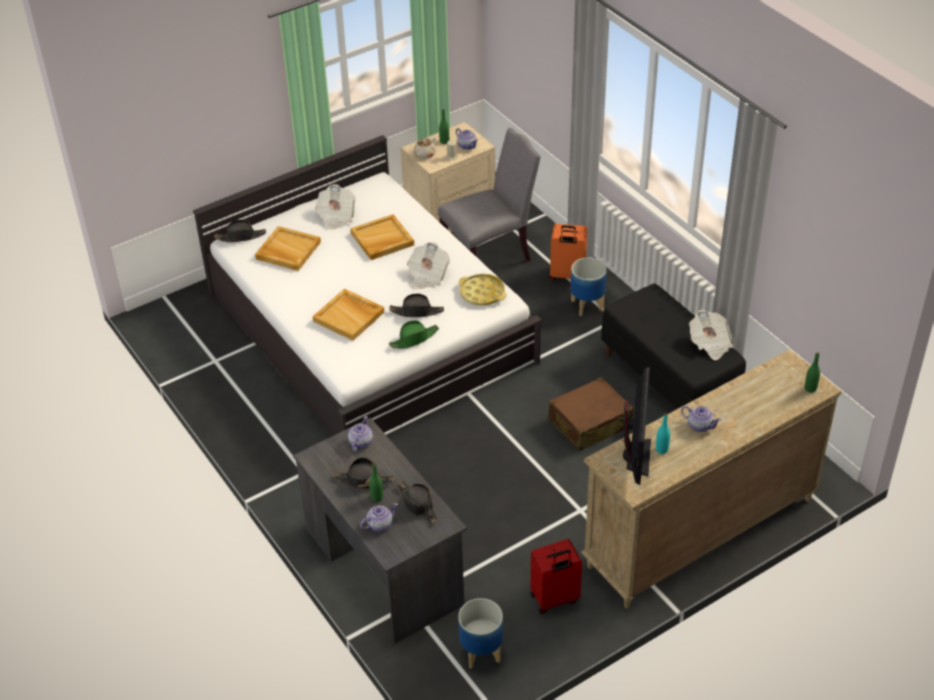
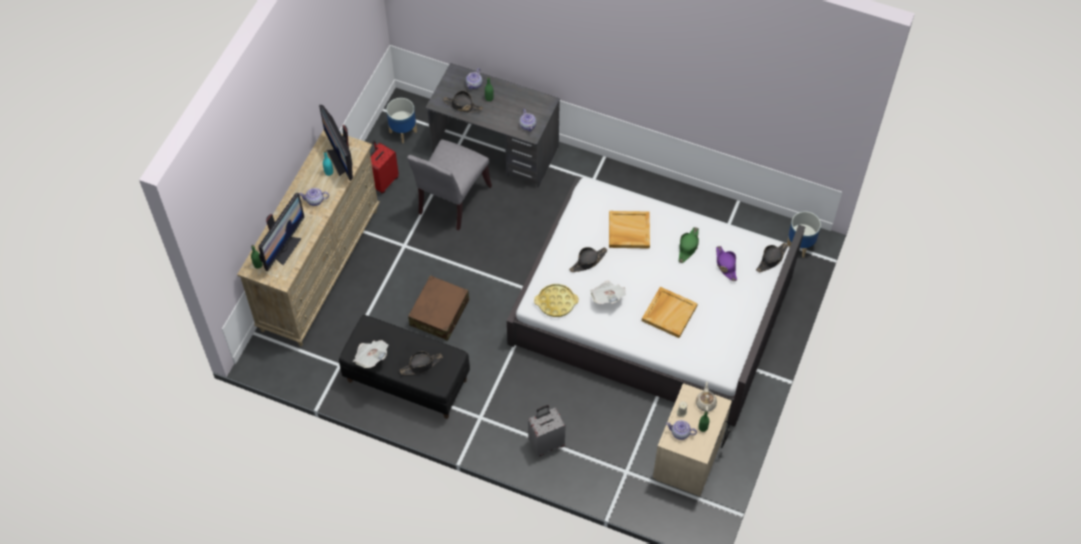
camera: 145 degrees right, 15 degrees up
(287, 251) = (725, 265): beige tray -> purple hat
(336, 216) = (723, 317): newspaper -> none
(363, 480) = (505, 104): black hat -> black hat (421, 365)
(414, 339) = (570, 238): green hat -> green hat (688, 247)
(489, 256) = (621, 429): grey chair -> grey chair (451, 201)
(567, 275) = (546, 443): orange suitcase -> grey suitcase
(586, 305) = (511, 420): planter -> planter (800, 245)
(768, 391) = (284, 248): none -> monitor

